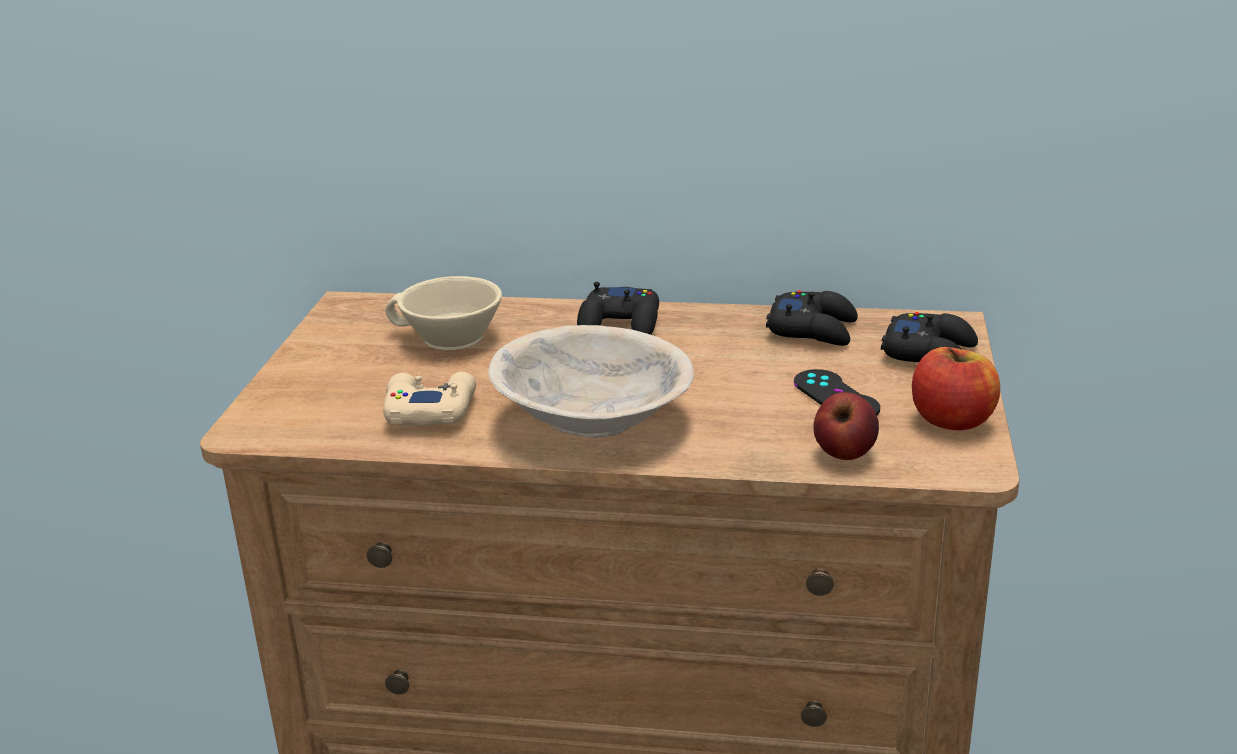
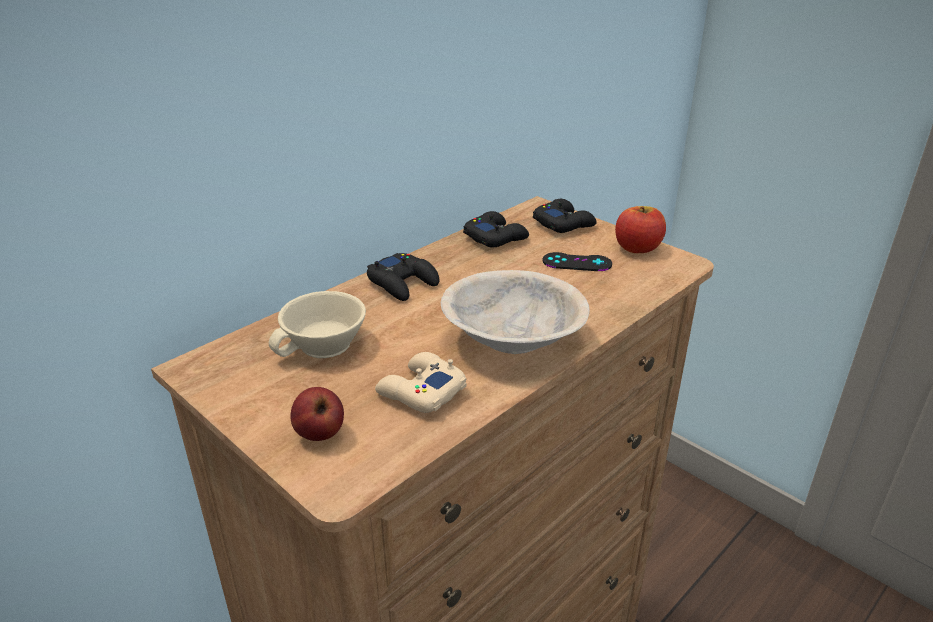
camera: 55 degrees left, 5 degrees up
(844, 454) = (640, 286): apple -> apple (319, 434)

